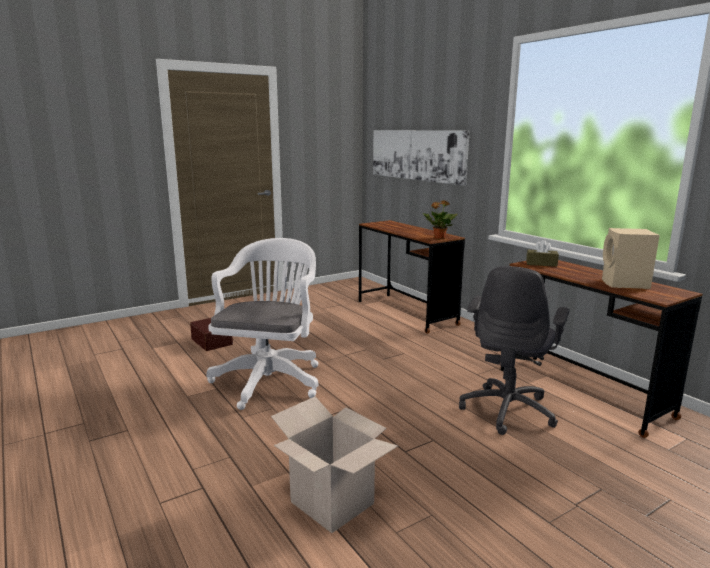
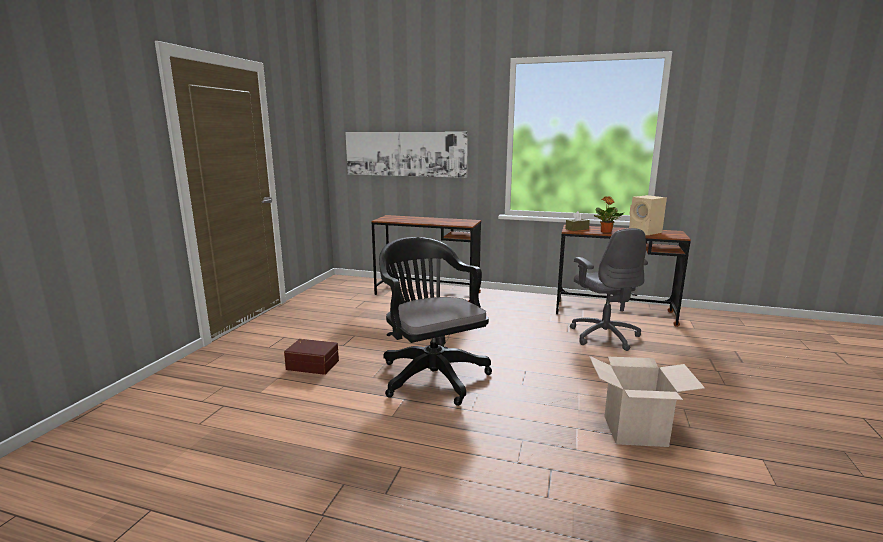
camera: 40 degrees left, 0 degrees up
(270, 379) = (431, 374): white office chair -> black office chair
(439, 238) = (468, 223): potted plant -> potted plant (606, 232)

